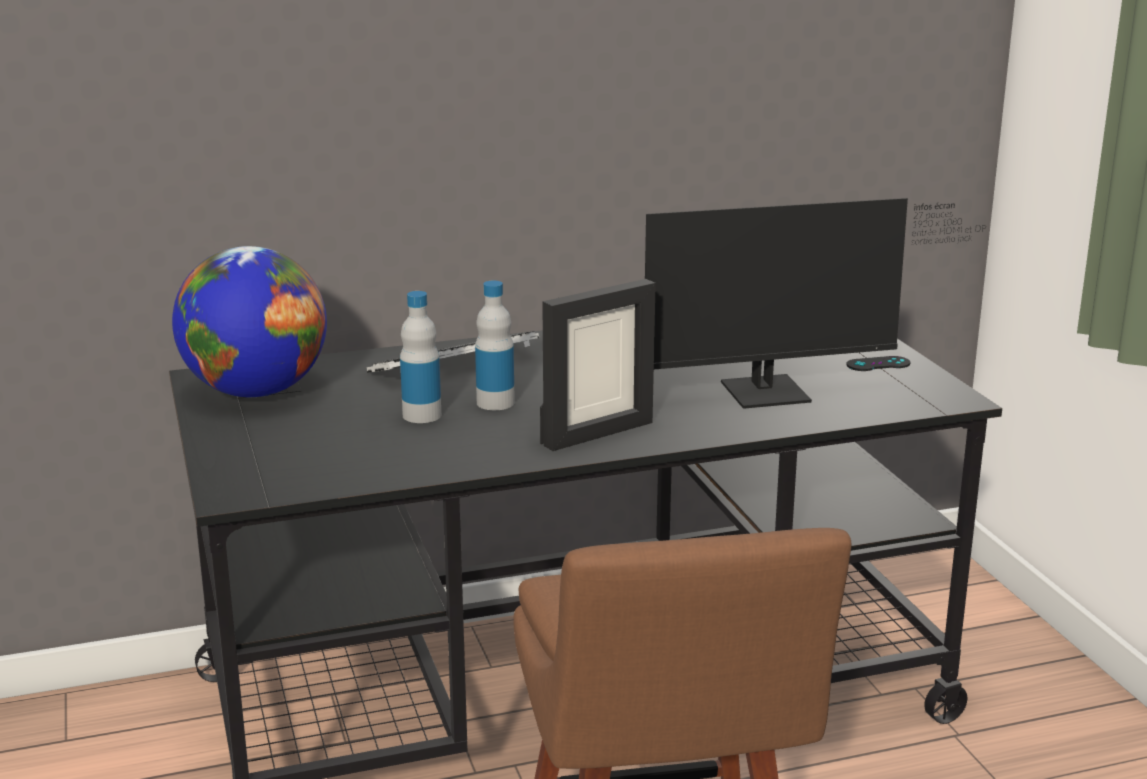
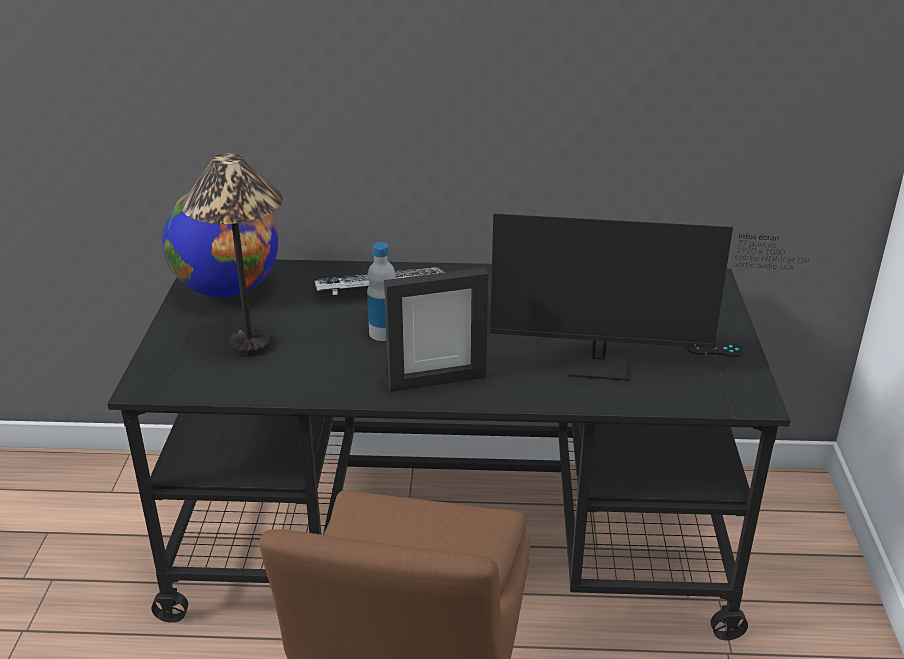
camera: 20 degrees right, 10 degrees up
(337, 438) = (250, 346): none -> table lamp
(422, 415) = (323, 335): bottle -> none

